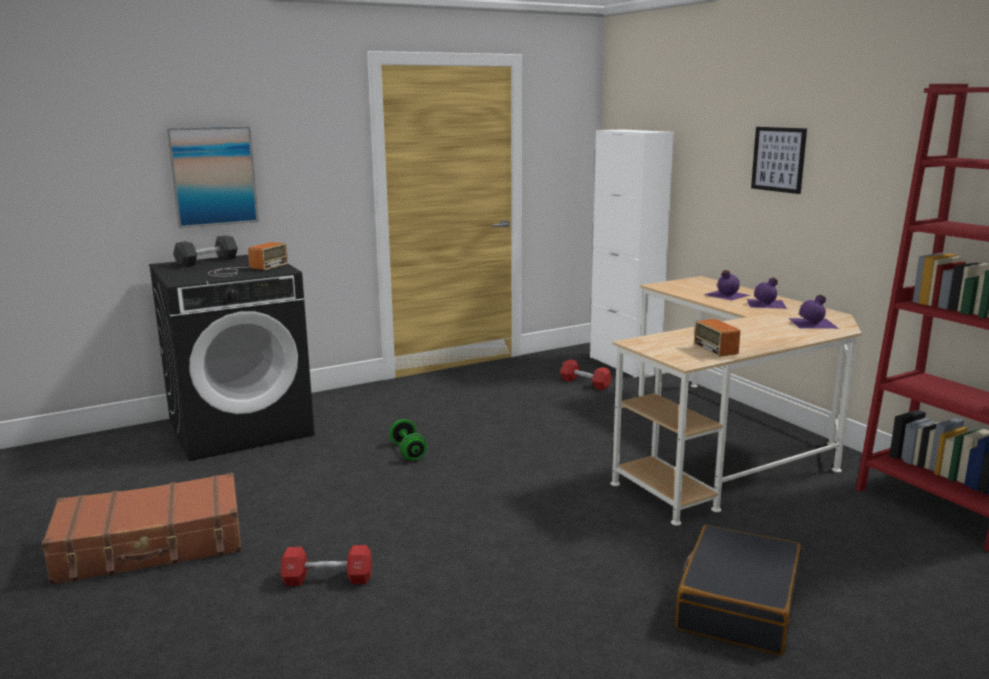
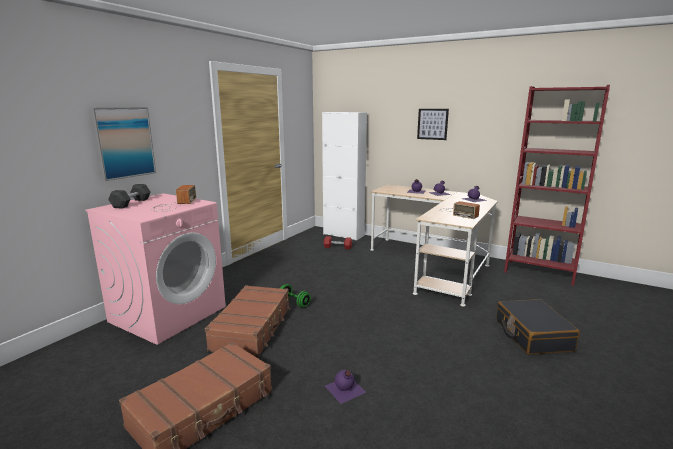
camera: 30 degrees left, 0 degrees up
(241, 428) = (168, 313): black washing machine -> pink washing machine
(313, 471) = (253, 328): none -> brown suitcase
(328, 579) = (345, 389): red dumbbell -> purple bottle

